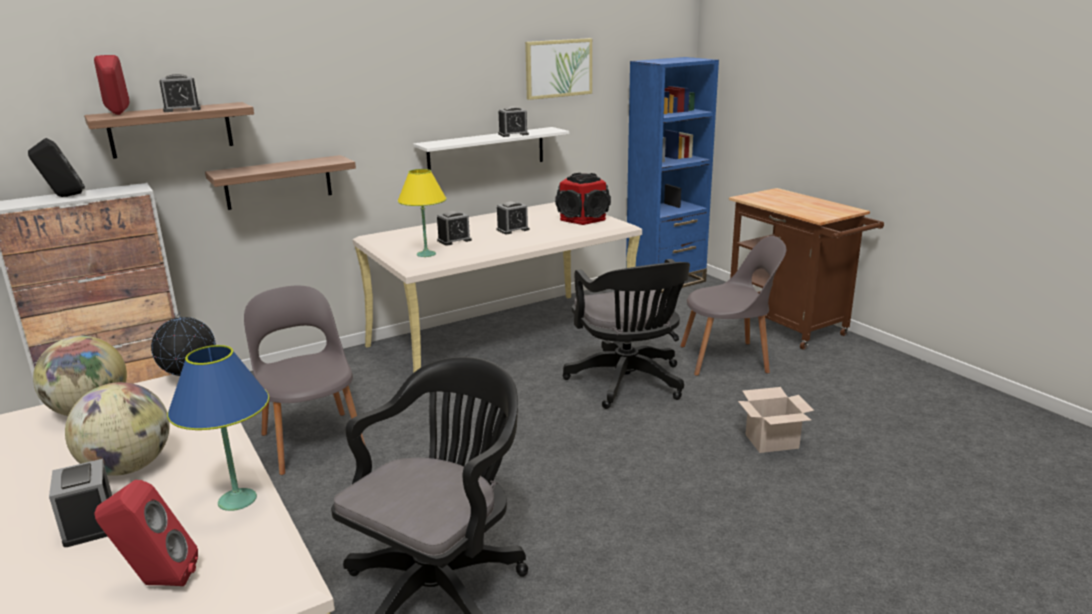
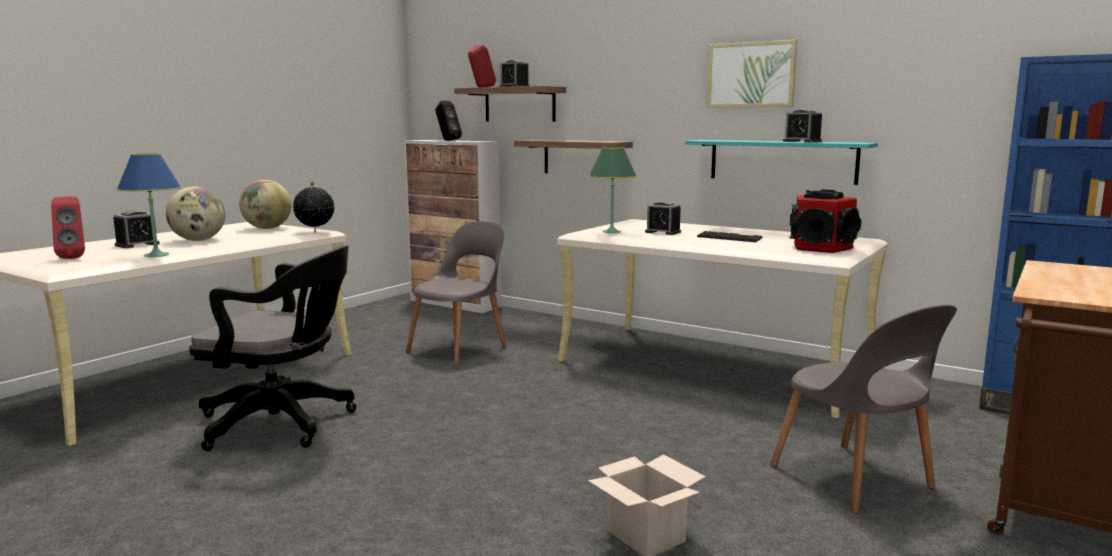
camera: 65 degrees right, 10 degrees down
(426, 254) = (611, 232): yellow table lamp -> green table lamp
(486, 152) = (782, 161): white shelf -> turquoise shelf
(513, 229) = (729, 238): alarm clock -> keyboard
(558, 68) = (895, 69): picture -> picture (751, 75)
(628, 384) = (694, 433): black office chair -> none

